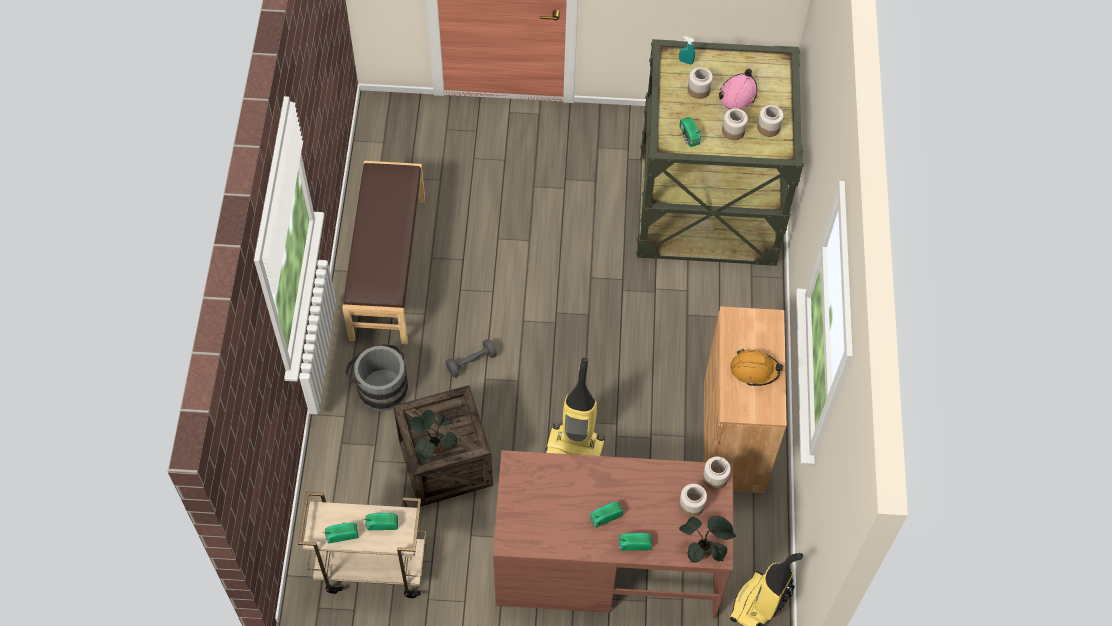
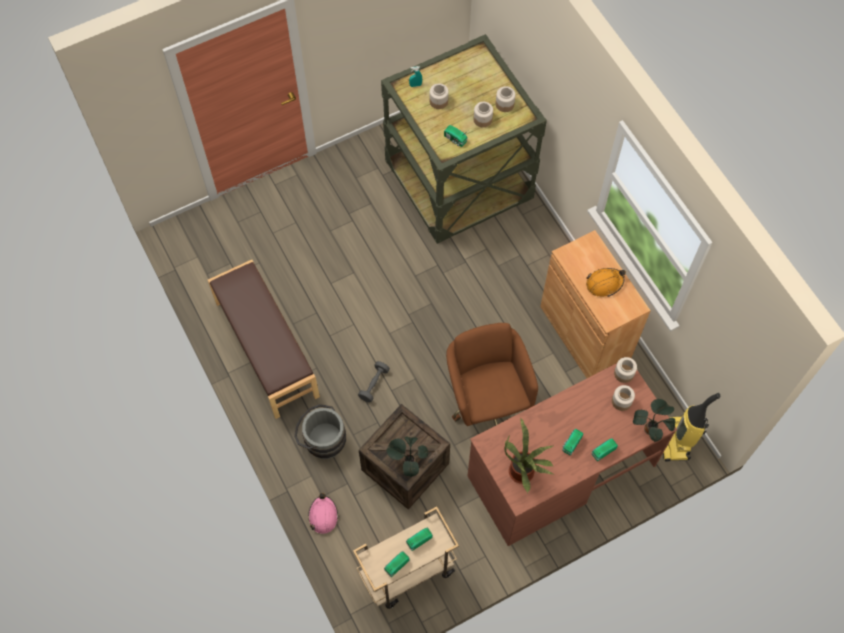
camera: 30 degrees left, 5 degrees up
(534, 515) = (524, 471): none -> potted plant
(575, 447) = (486, 403): vacuum cleaner -> brown office chair
(738, 94) = (467, 91): pink hard hat -> pink hard hat (323, 515)

